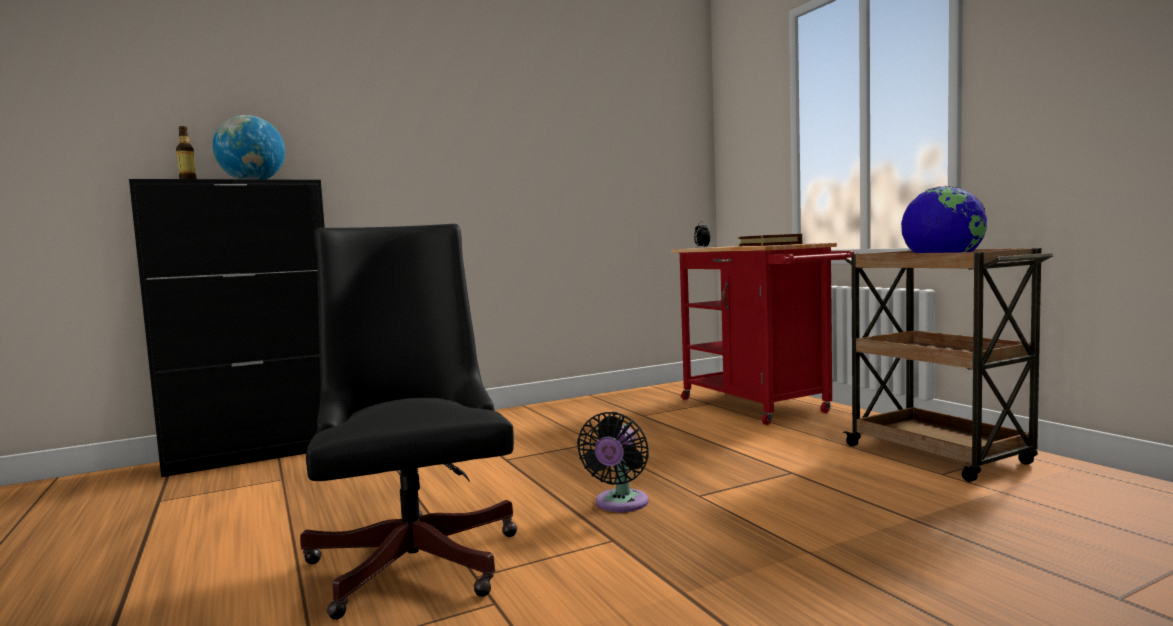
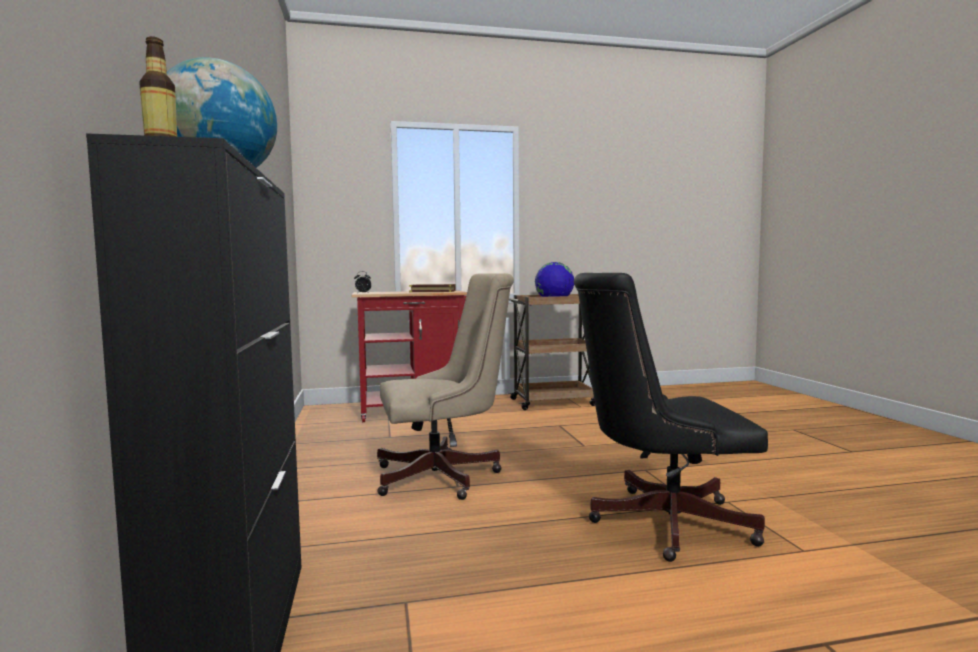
camera: 75 degrees left, 0 degrees up
(531, 451) = (445, 476): none -> beige office chair
(619, 504) = (588, 462): black fan -> none

